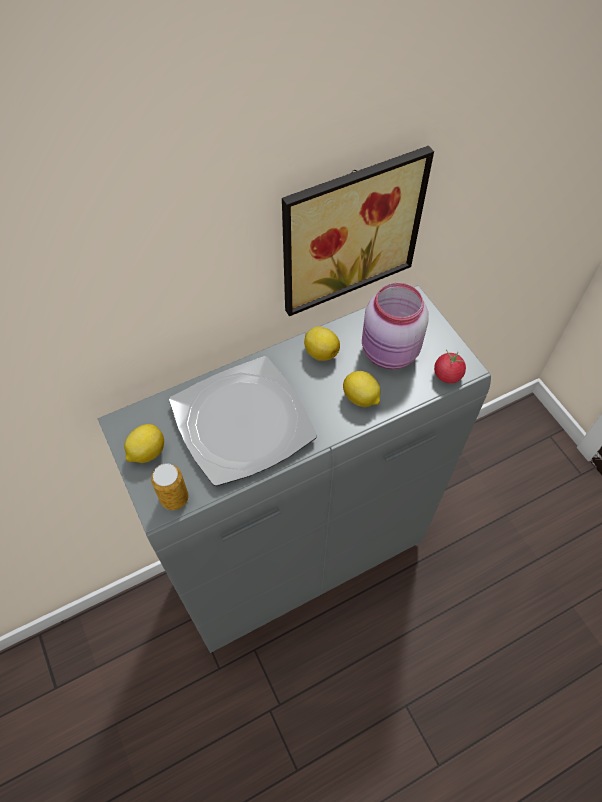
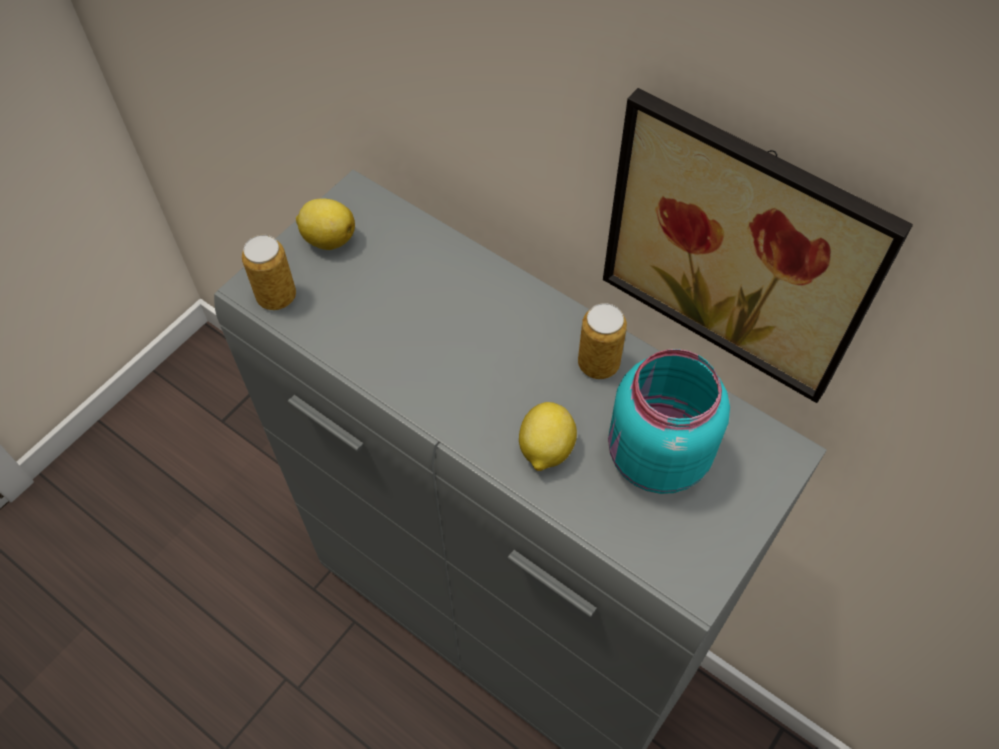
camera: 65 degrees right, 0 degrees up
(243, 421) = (427, 319): plate -> none
(320, 352) = (598, 364): lemon -> can
(389, 353) = (654, 457): pink jar -> turquoise jar
(447, 375) = (663, 559): tomato -> none

